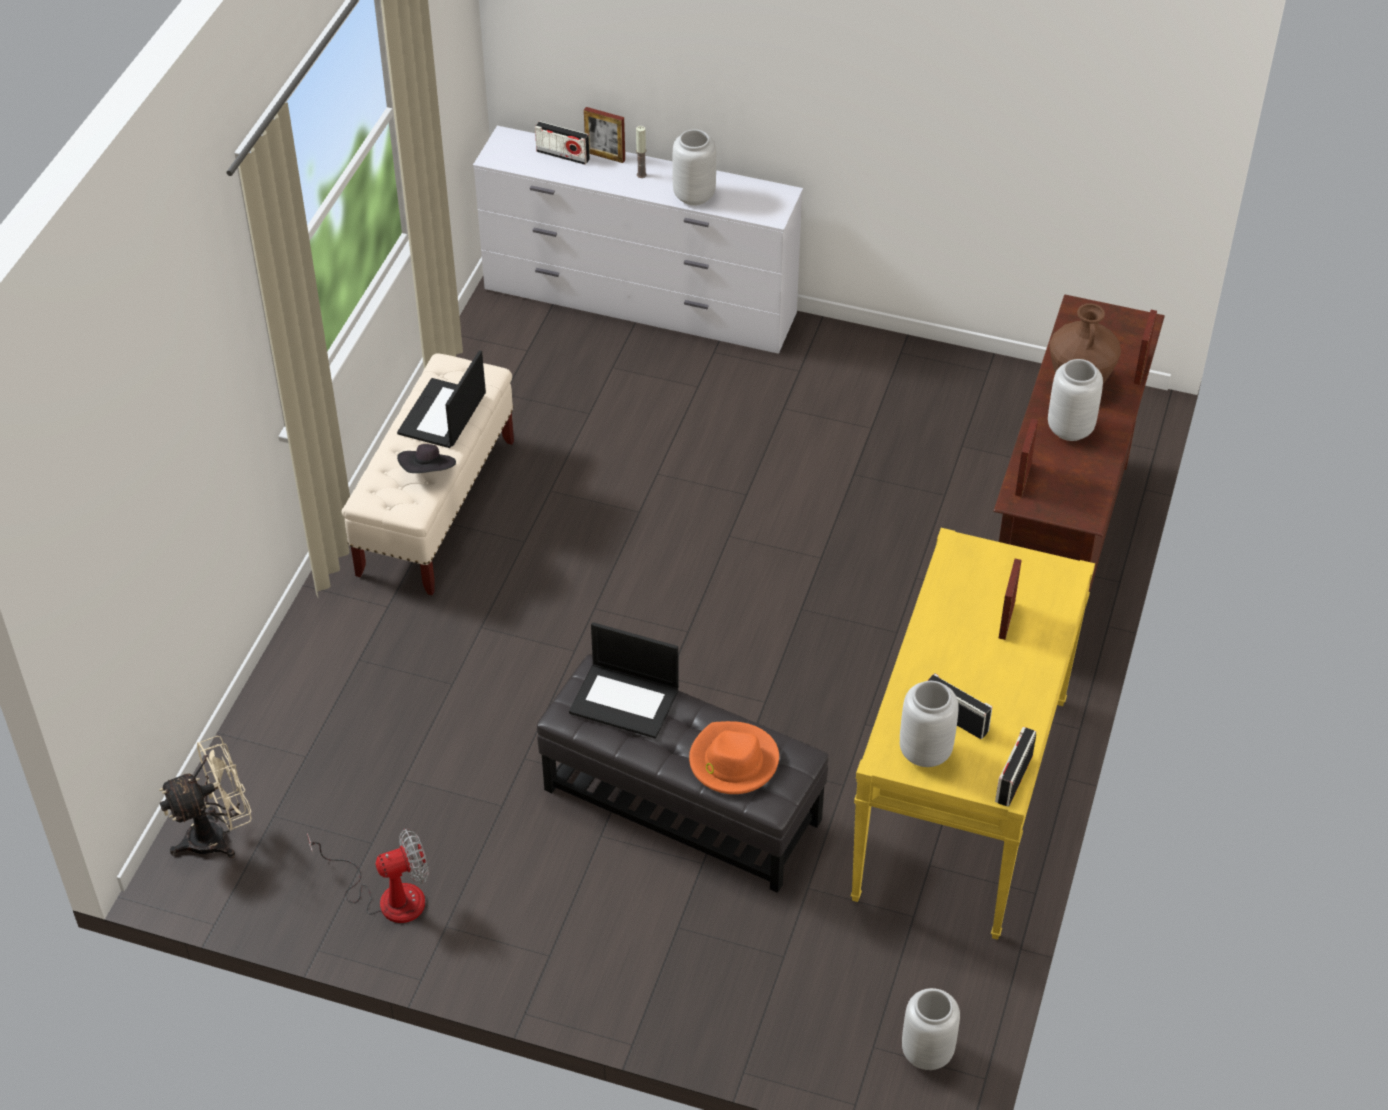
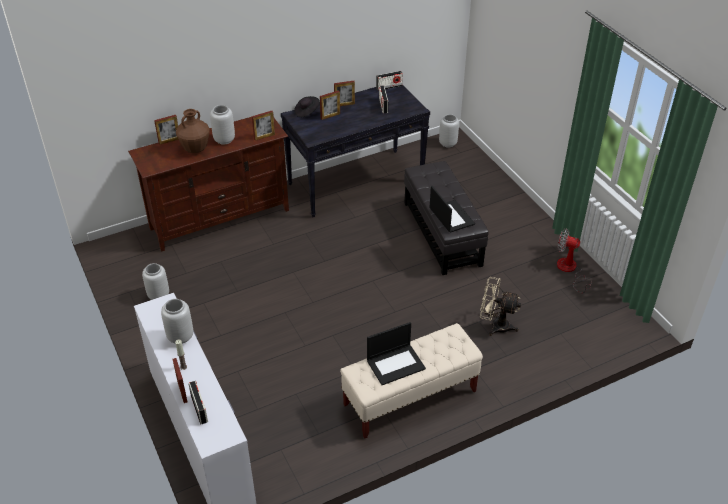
camera: 135 degrees left, 5 degrees down
(217, 835) = (618, 328): beige fan -> beige fan (495, 325)
(428, 471) = (430, 342): black hat -> black hat (307, 112)
(733, 761) = (438, 181): orange hat -> none
(926, 751) = (403, 104): grey vase -> grey vase (158, 295)
(962, 799) = (356, 182): yellow console table -> black console table
(1023, 666) = (344, 104): none -> picture frame

